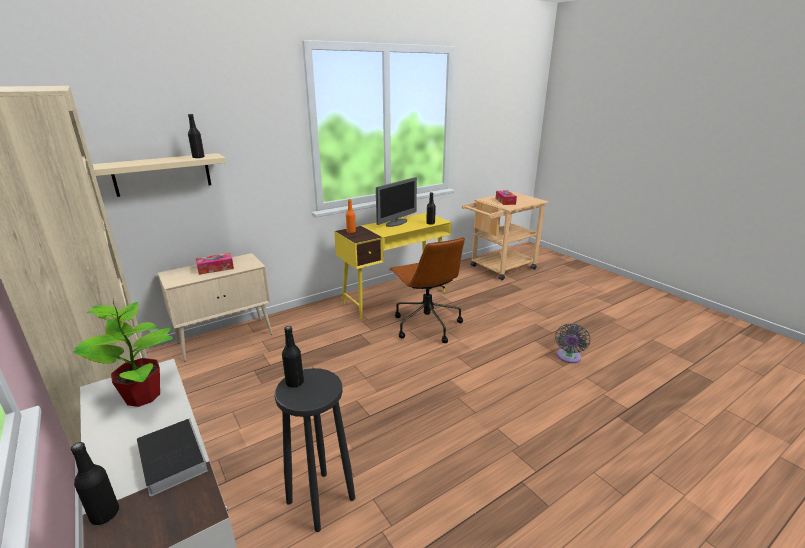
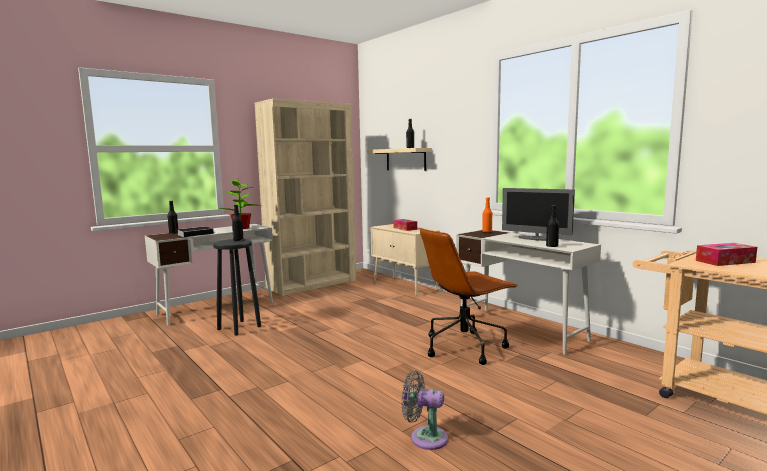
camera: 85 degrees right, 15 degrees down
(395, 297) = (521, 329): yellow desk -> white desk

